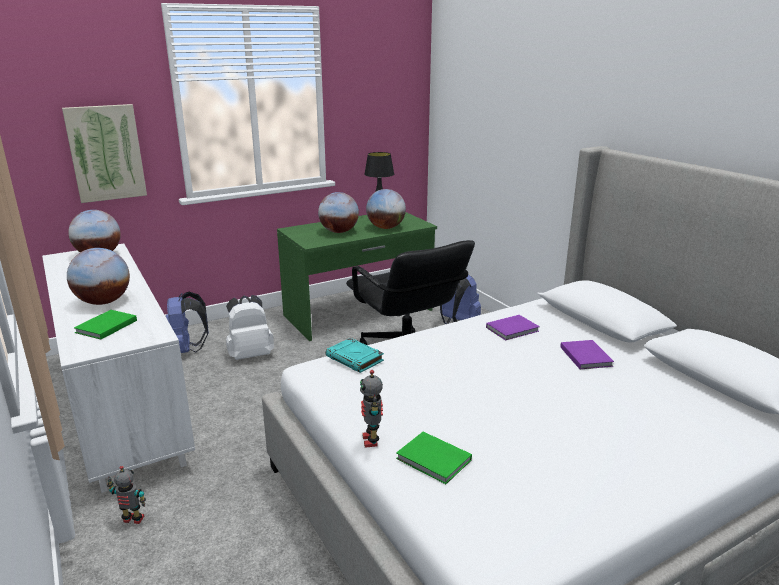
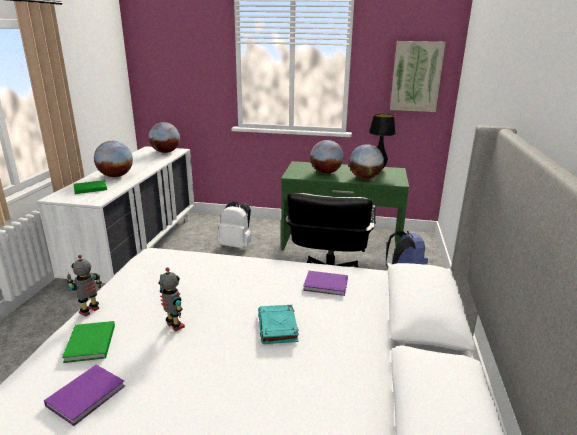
camera: 40 degrees right, 0 degrees up
(106, 153) = (191, 88): picture -> picture (416, 76)
(133, 520) = (58, 309): toy robot -> toy robot (174, 326)
(186, 350) = (209, 229): blue backpack -> none
(355, 359) = (180, 258): turquoise book -> turquoise book (278, 327)
(586, 356) = (343, 333): purple book -> purple book (88, 395)

